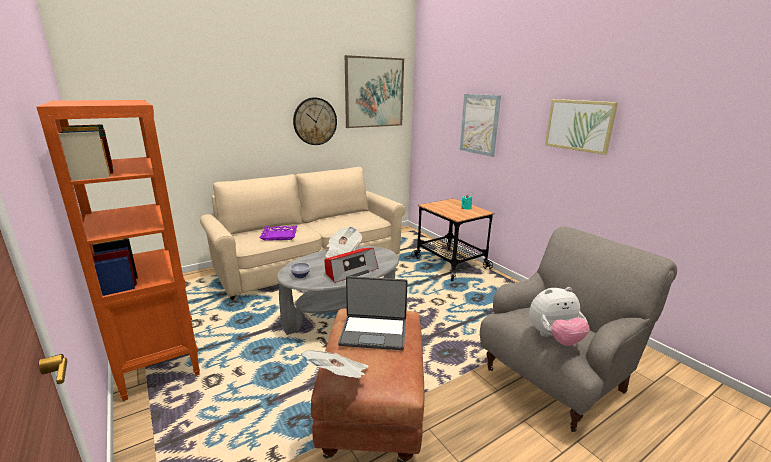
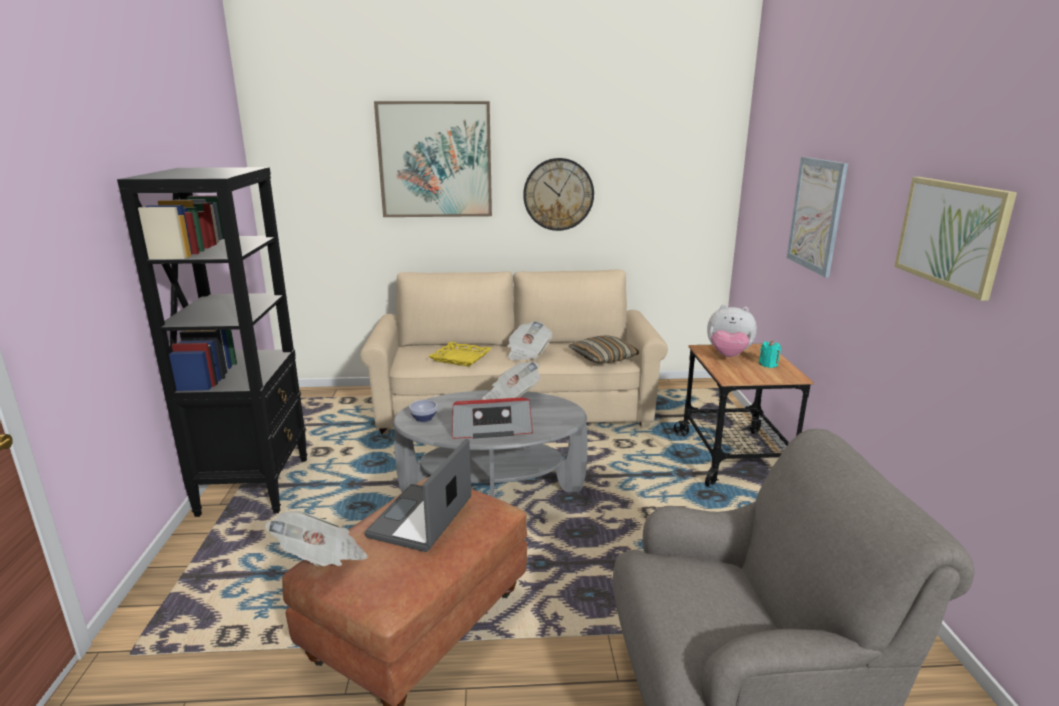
camera: 30 degrees right, 0 degrees up
(159, 361) = (255, 485): orange bookcase -> black bookcase
(279, 235) = (460, 358): purple tray -> yellow tray
(320, 225) = (527, 353): none -> newspaper
(367, 220) = (603, 358): none -> pillow
(374, 92) = (666, 150): picture -> picture (435, 160)
(374, 332) = (422, 519): laptop -> laptop turned 75 degrees clockwise
(554, 338) = (673, 620): plush toy -> plush toy (728, 356)

